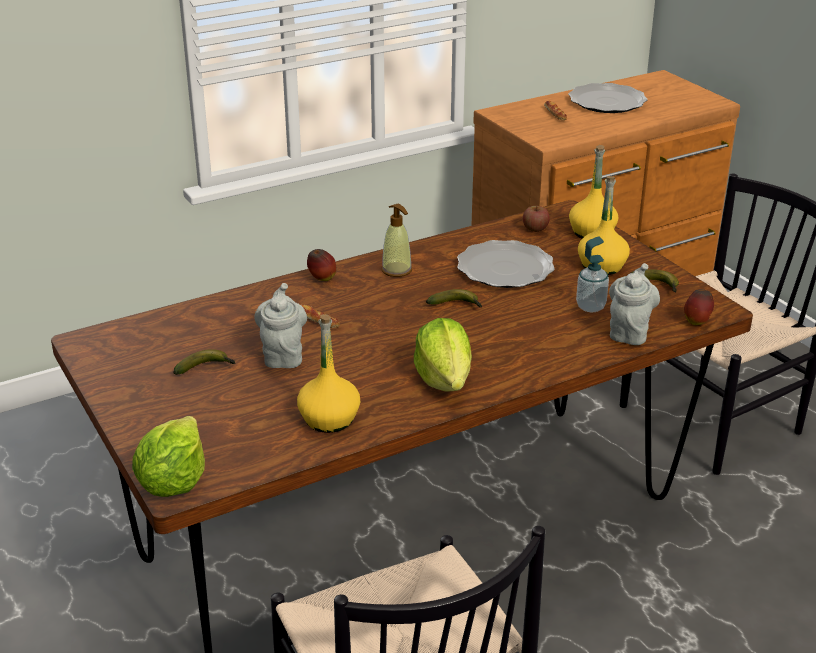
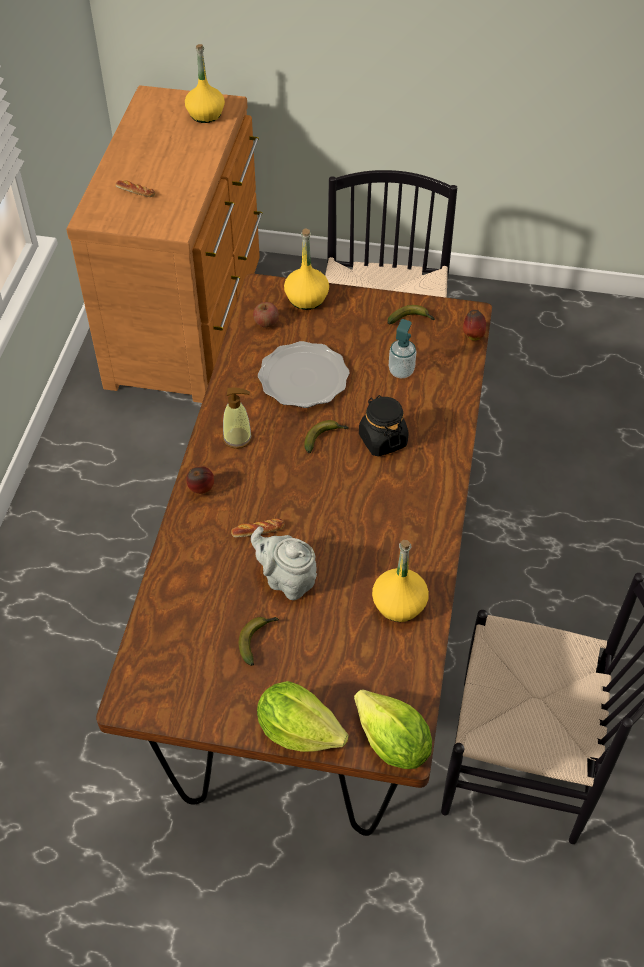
camera: 50 degrees left, 20 degrees up
(444, 379) = (411, 508): lettuce -> lettuce (298, 730)
(498, 332) = (382, 440): none -> black jar
(601, 266) = (356, 327): yellow bottle -> yellow bottle (205, 114)
(607, 102) = (153, 152): plate -> none
(629, 331) = (450, 375): grey teapot -> none

